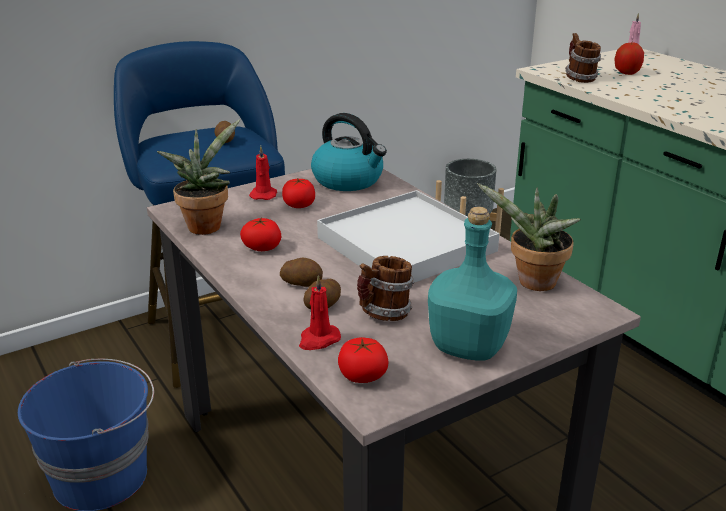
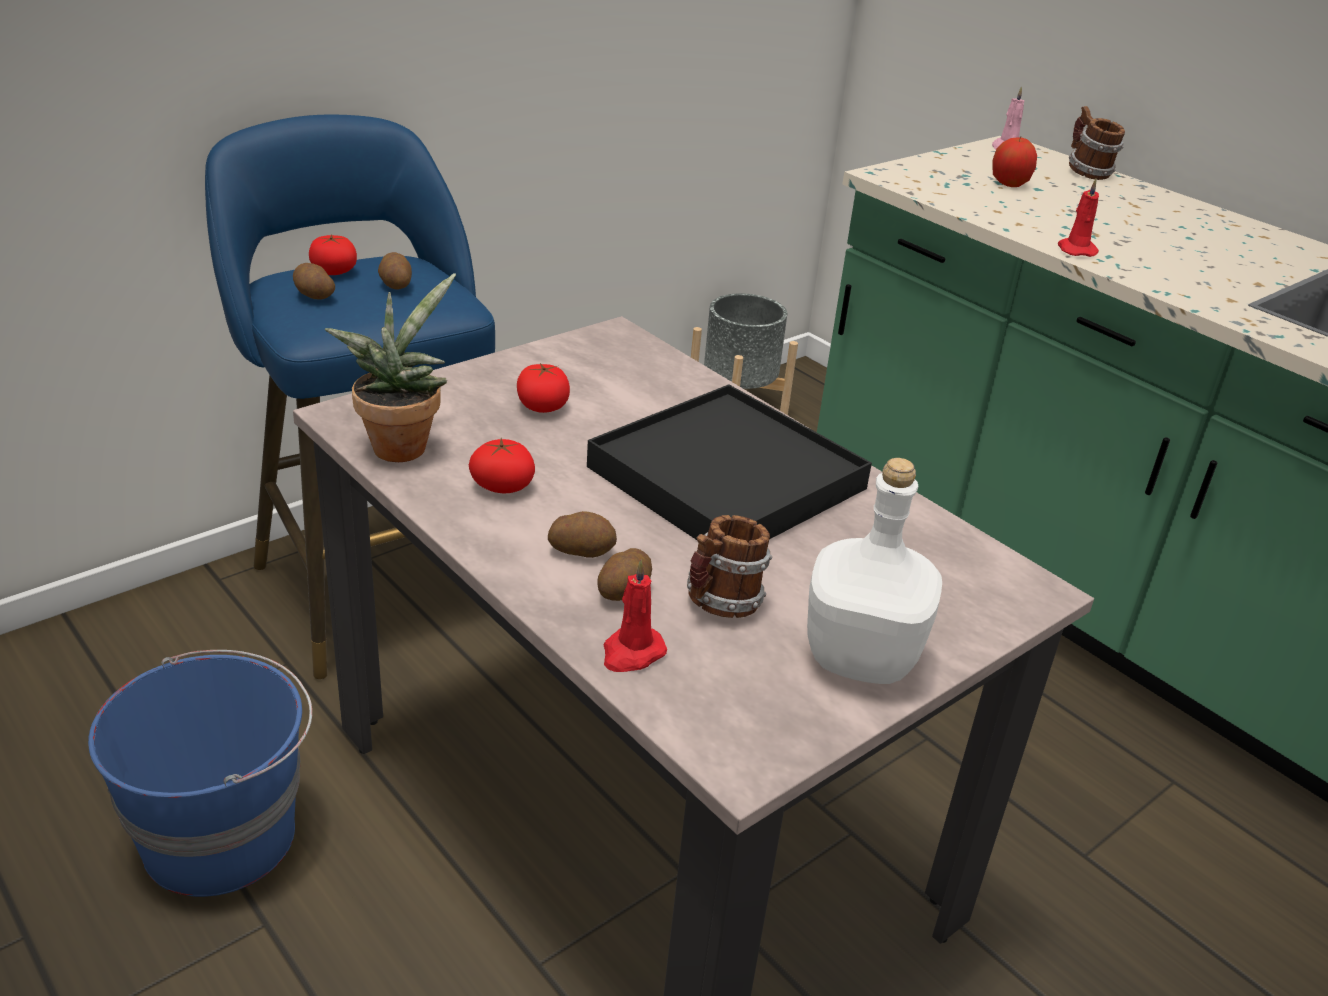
camera: 10 degrees left, 5 degrees up
(174, 146) = (313, 295): none -> potato
(264, 195) = (482, 387): red candle -> red candle (1075, 250)
(349, 180) = (611, 360): kettle -> none
(362, 375) = (714, 714): tomato -> tomato (334, 271)
(406, 244) = (726, 477): white tray -> black tray
(470, 346) = (863, 658): turquoise bottle -> white bottle
(532, 284) = (929, 545): potted plant -> none
(579, 78) = (942, 192): mug -> mug (1086, 172)

